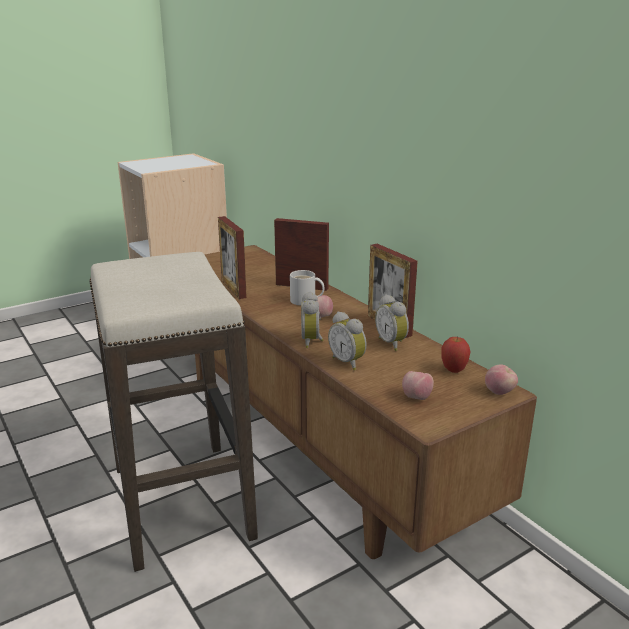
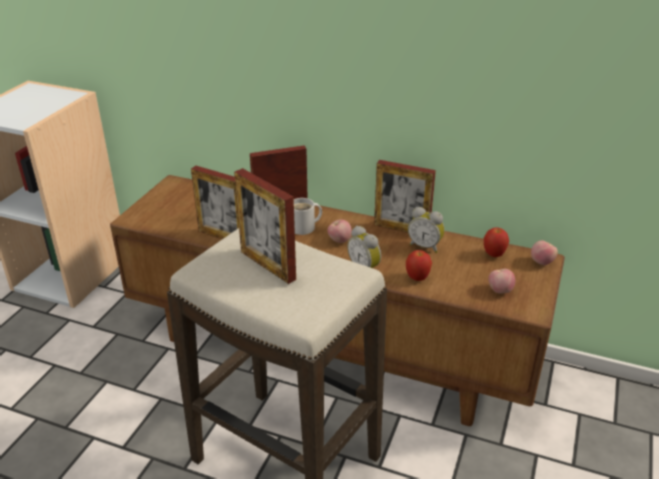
camera: 35 degrees left, 10 degrees up
(160, 276) = (268, 265): none -> picture frame
(348, 362) = (417, 278): alarm clock -> apple

